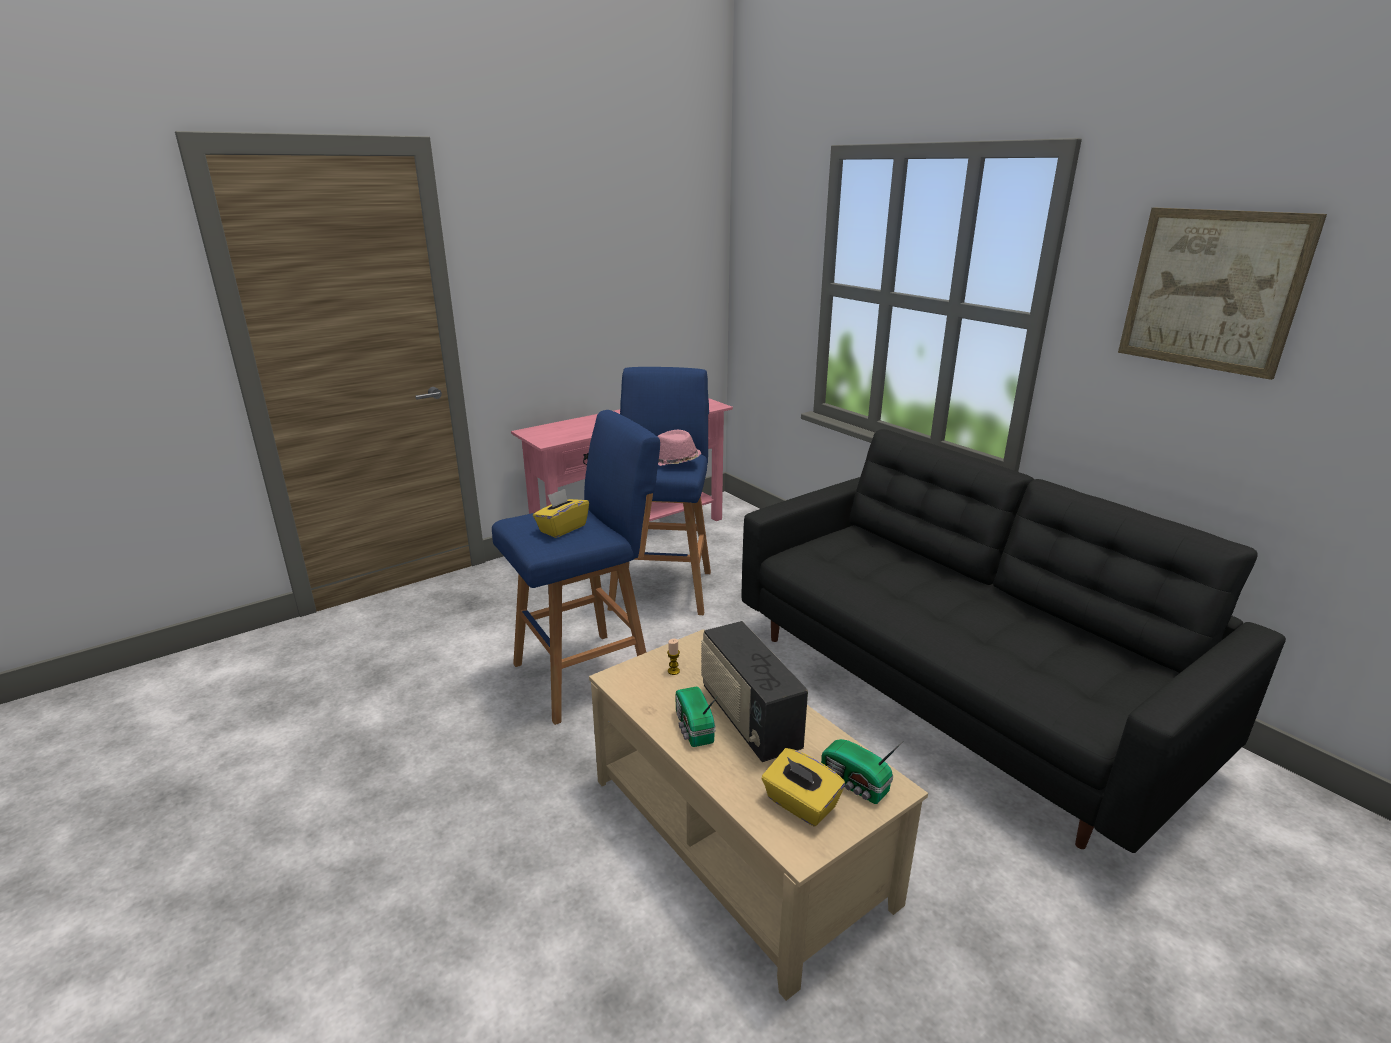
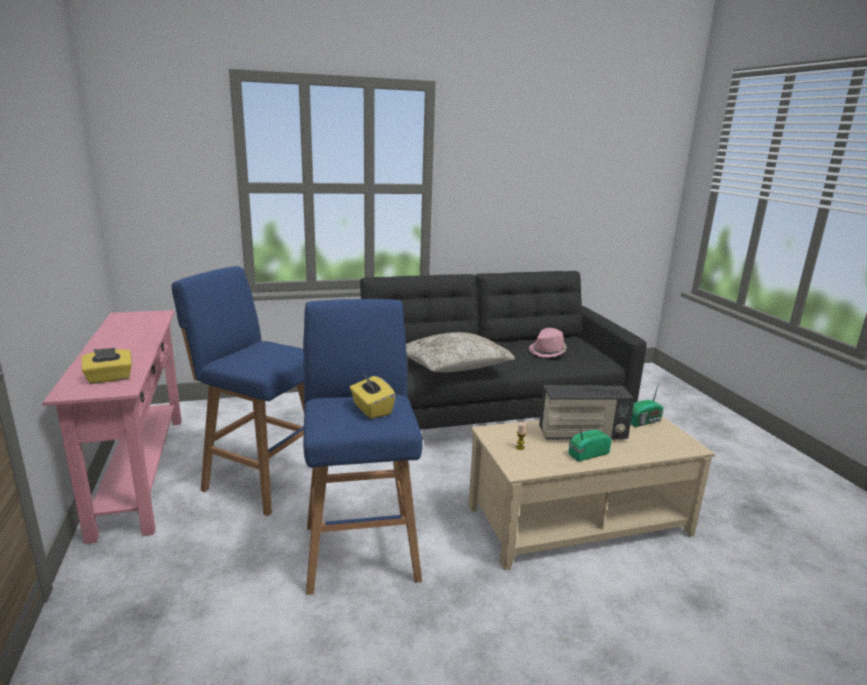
camera: 70 degrees left, 5 degrees down
(675, 462) = (278, 349): pink hat -> pink hat (548, 351)
(693, 728) = (586, 454): radio -> radio turned 150 degrees clockwise
(800, 804) = (659, 439): yellow tissue box -> yellow tissue box (109, 378)
(866, 585) = (453, 368): none -> beige pillow
(1212, 290) = (512, 160): picture -> none

